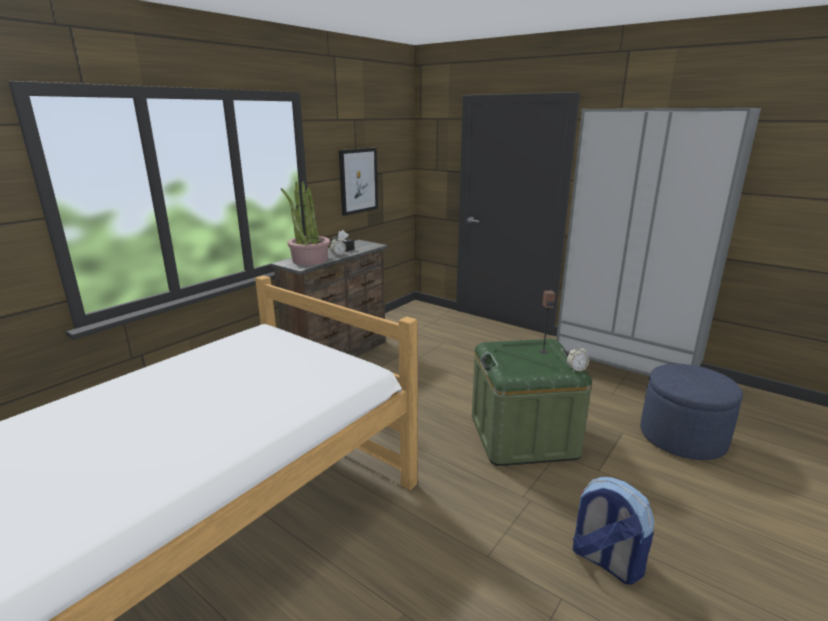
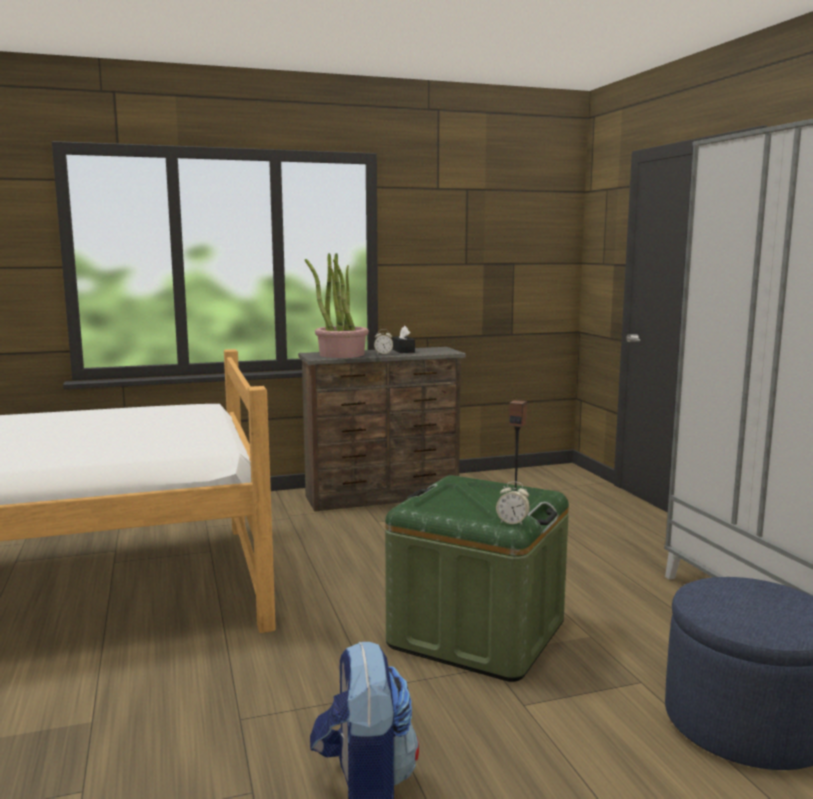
camera: 35 degrees right, 10 degrees down
(358, 181) = (466, 270): picture -> none

